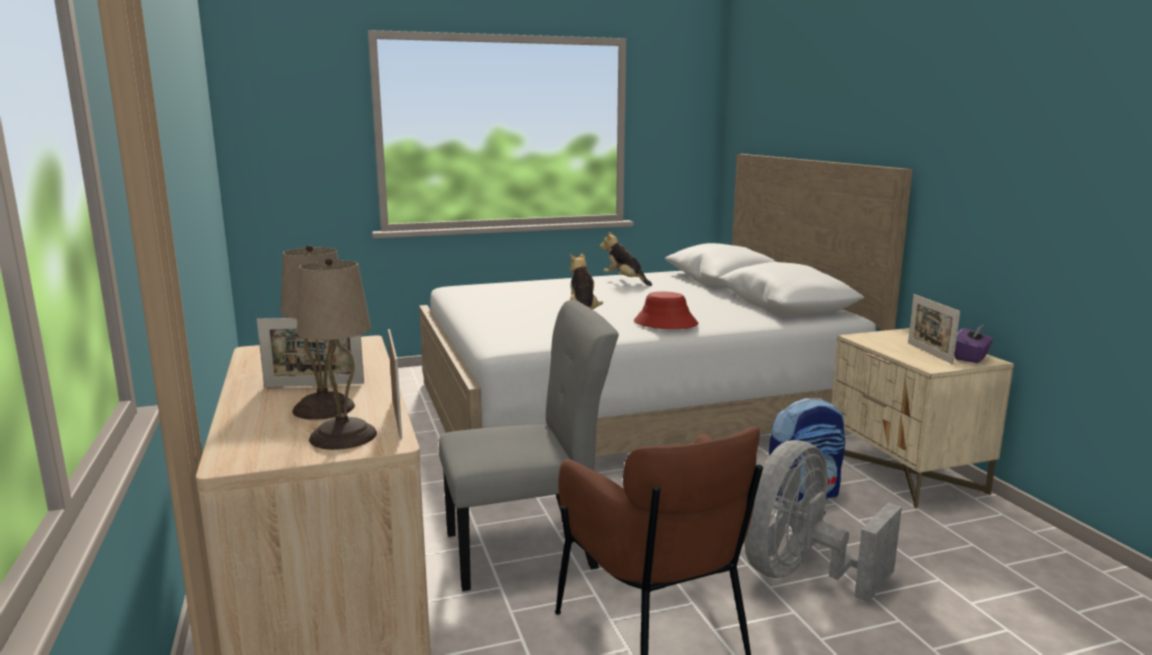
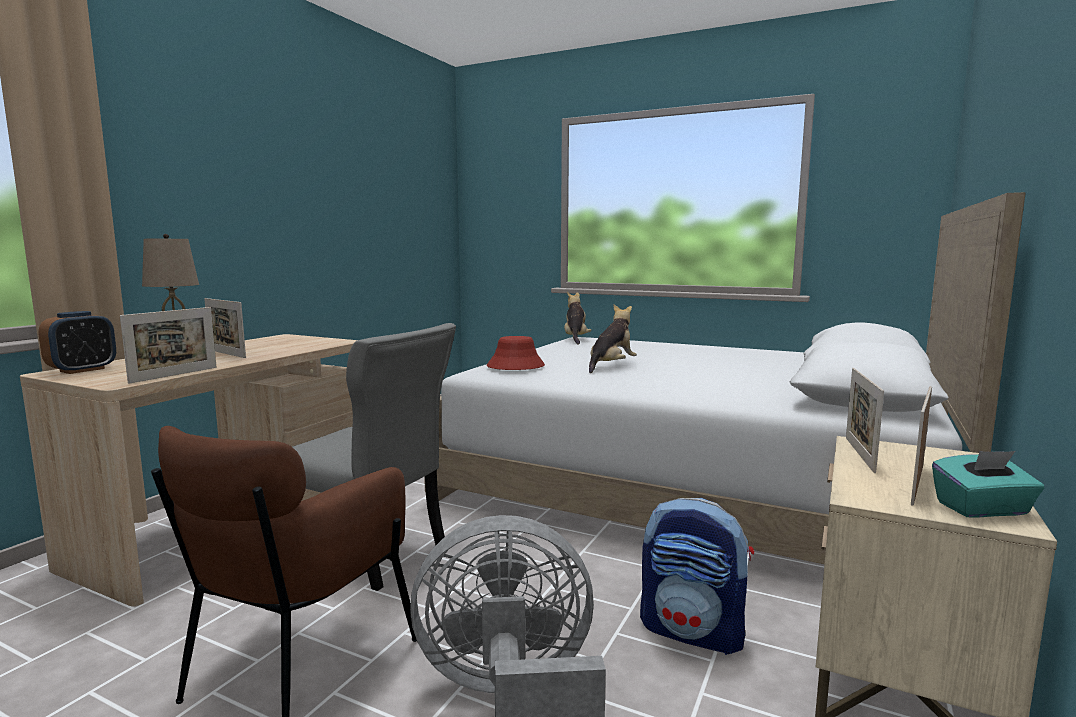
camera: 45 degrees right, 5 degrees down
(252, 448) = (82, 370): none -> alarm clock
(342, 435) = (123, 375): beige table lamp -> none
(625, 281) = (740, 353): plush toy -> plush toy (575, 339)
(665, 323) = (655, 385): red hat -> red hat (515, 366)
(874, 343) = (859, 454): none -> picture frame
(971, 357) = (982, 509): purple tissue box -> turquoise tissue box

